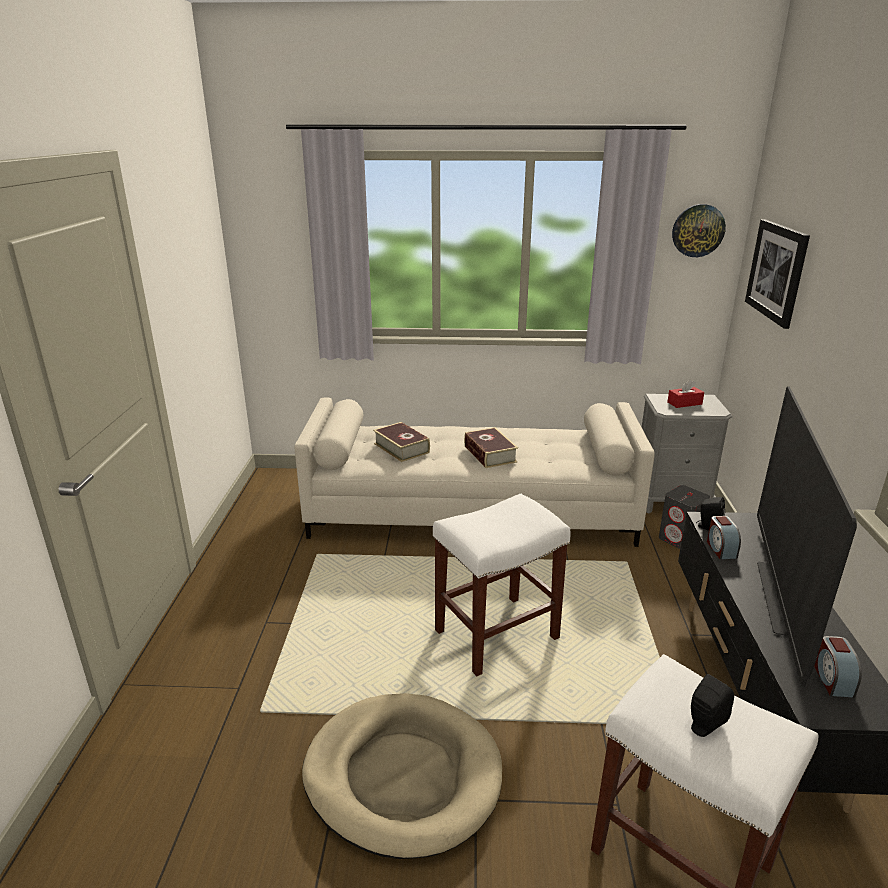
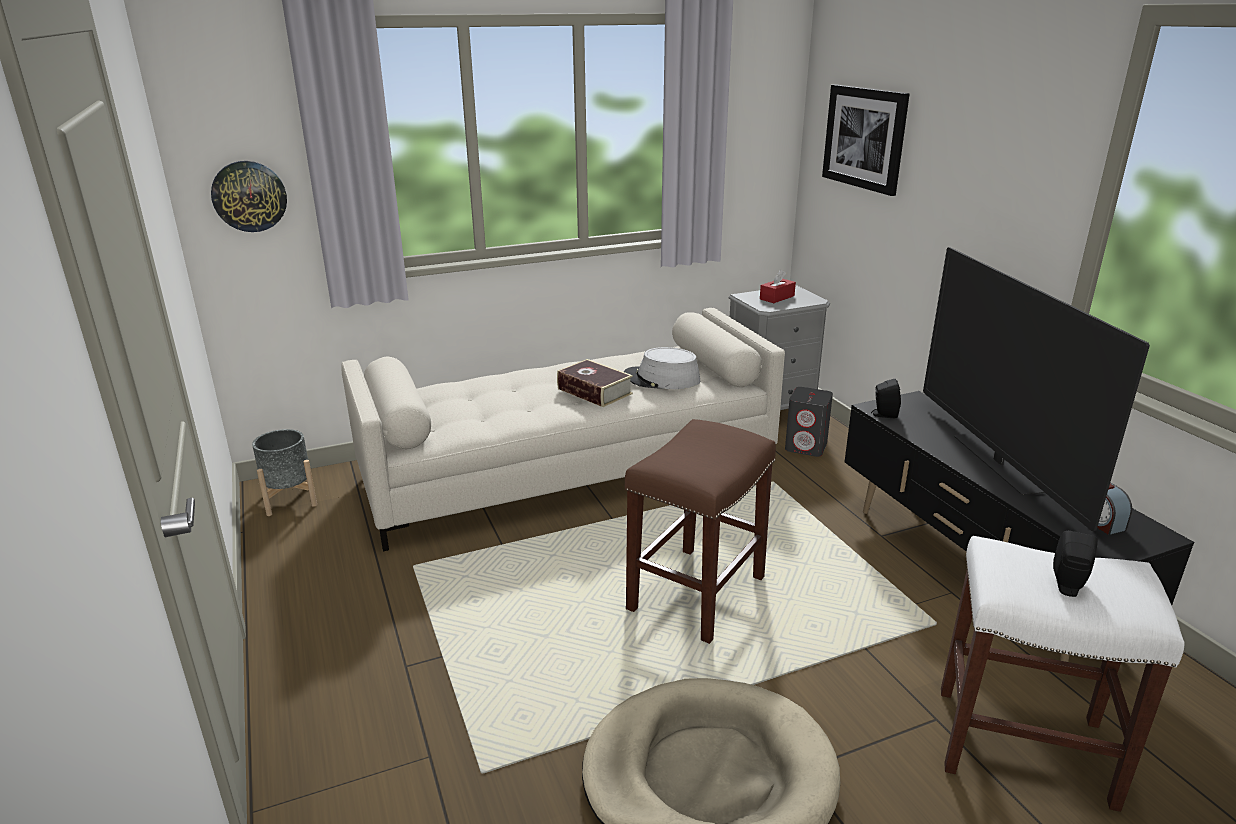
camera: 25 degrees left, 0 degrees up
(275, 487) = (289, 499): none -> grey planter
(401, 448) = (482, 405): book -> none
(497, 633) = (696, 592): white stool -> brown stool
(550, 455) = (661, 379): none -> grey hat
(698, 230) = (760, 103): wall clock -> wall clock (249, 196)
(720, 549) = (912, 432): alarm clock -> none

